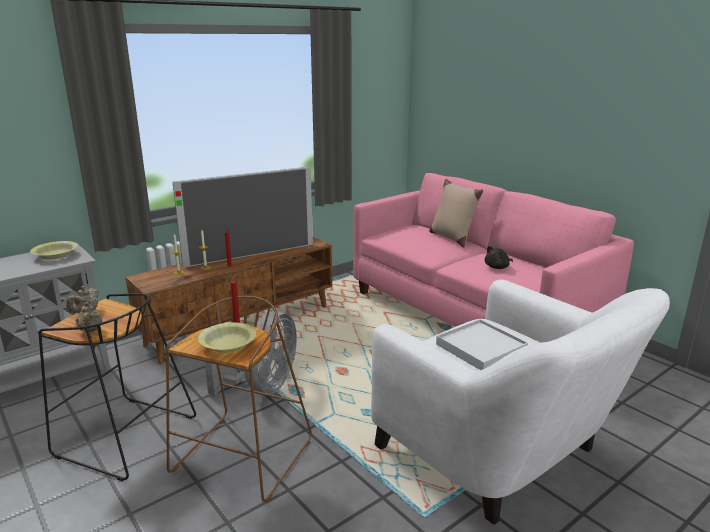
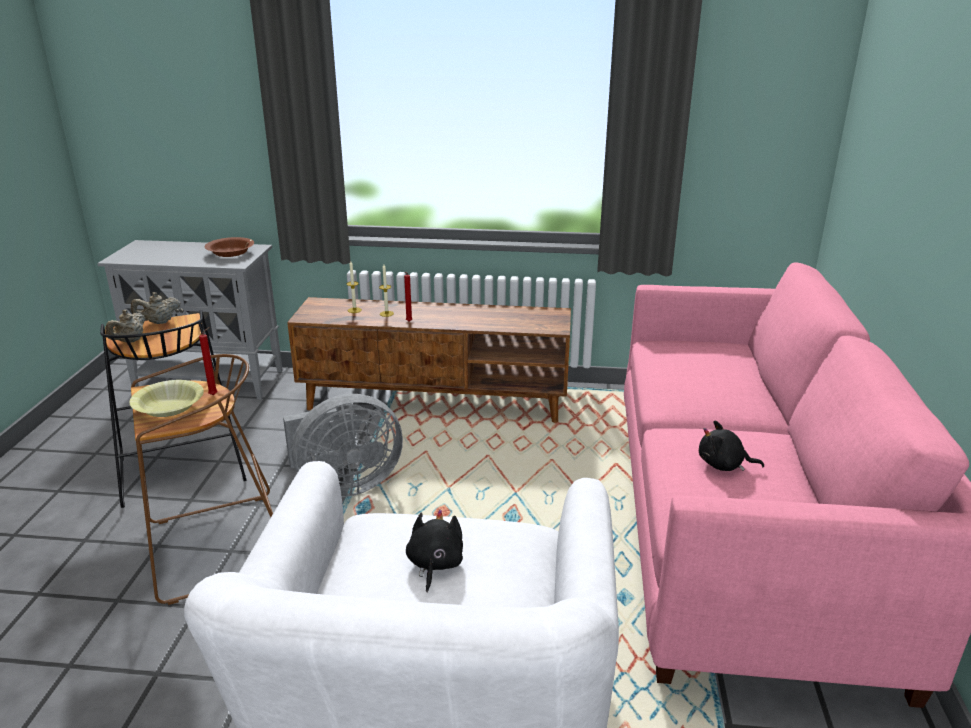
camera: 45 degrees right, 5 degrees up
(56, 255) = (231, 253): yellow bowl -> brown bowl
(251, 255) = (456, 315): television -> none
(452, 238) = (754, 388): beige pillow -> none
(481, 348) = (434, 564): white tray -> black plush toy

